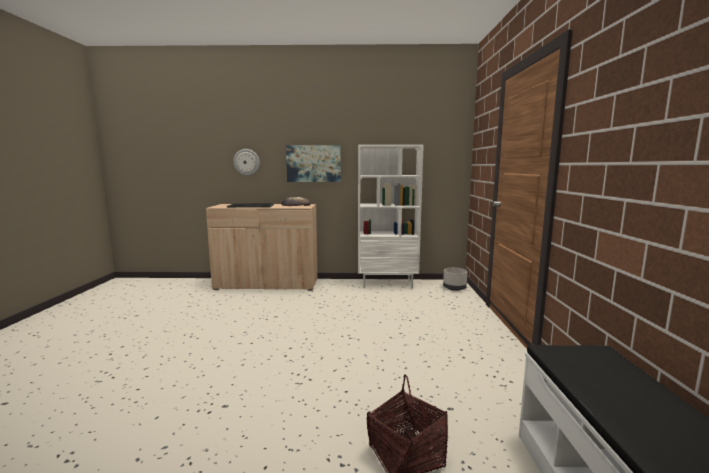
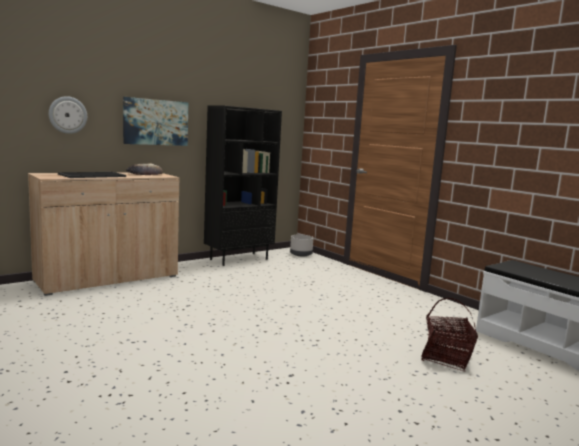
camera: 40 degrees left, 0 degrees up
(387, 284) = (239, 259): white bookcase -> black bookcase

